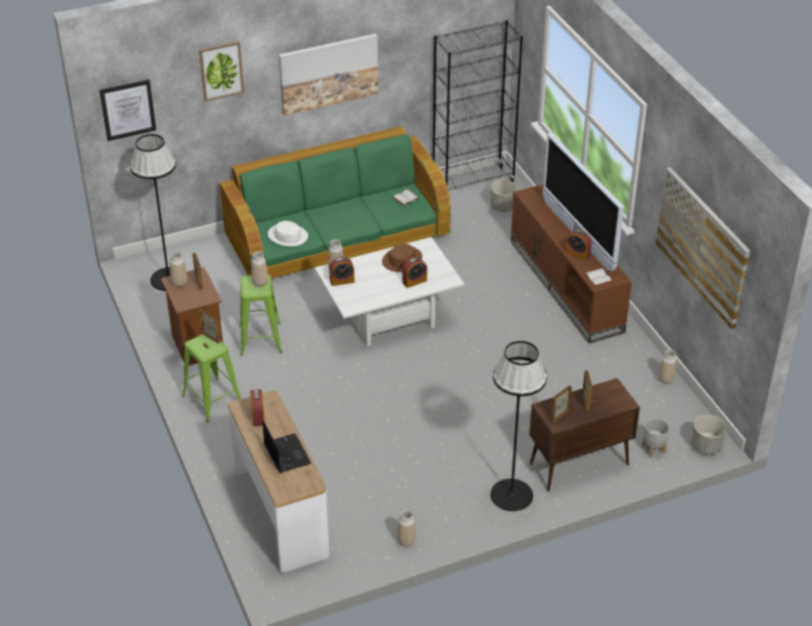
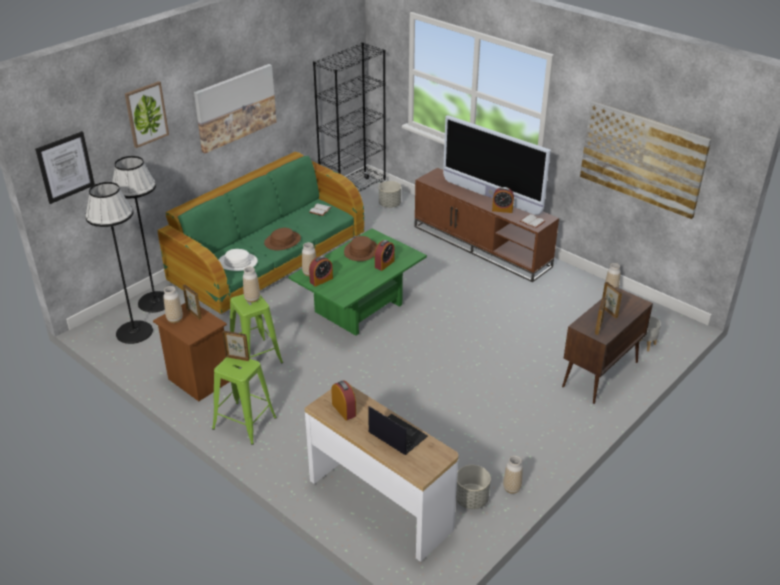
camera: 25 degrees left, 5 degrees down
(344, 224) = (282, 241): none -> brown hat
(389, 320) = (359, 309): white coffee table -> green coffee table
(511, 494) = (567, 416): black floor lamp -> black floor lamp (155, 302)
(706, 447) = (681, 331): grey planter -> grey planter (471, 499)

